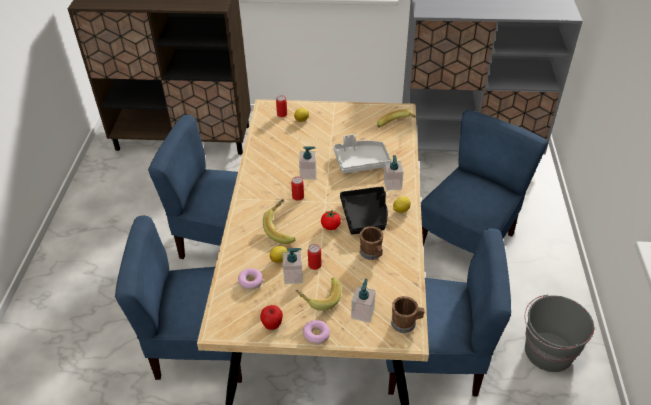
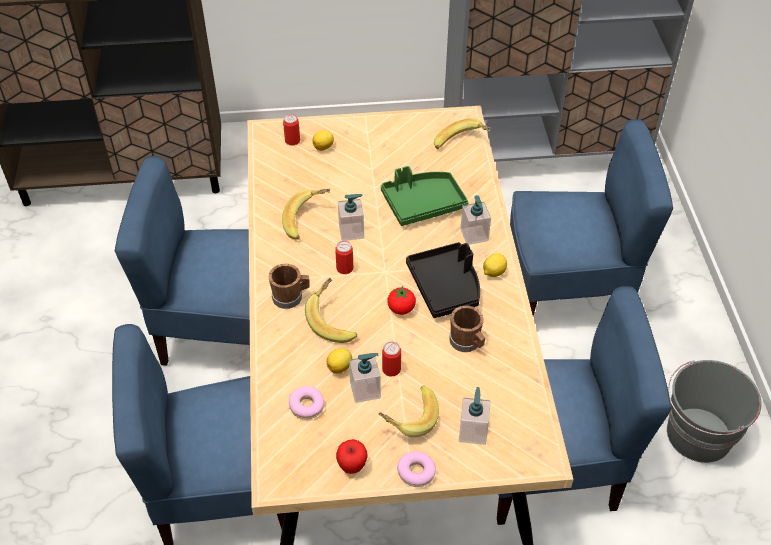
camera: 10 degrees left, 5 degrees up
(280, 165) = (308, 221): none -> banana
(361, 161) = (423, 204): grey tray -> green tray
(406, 323) = (534, 439): brown mug -> brown mug (291, 297)
(468, 242) = (566, 291): blue chair -> blue chair turned 60 degrees clockwise

